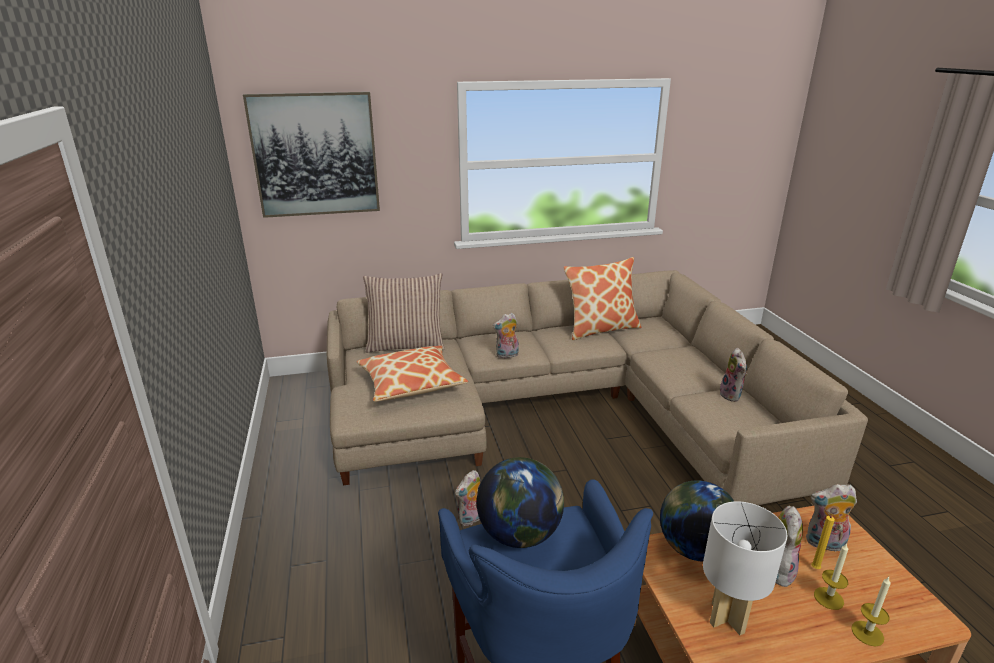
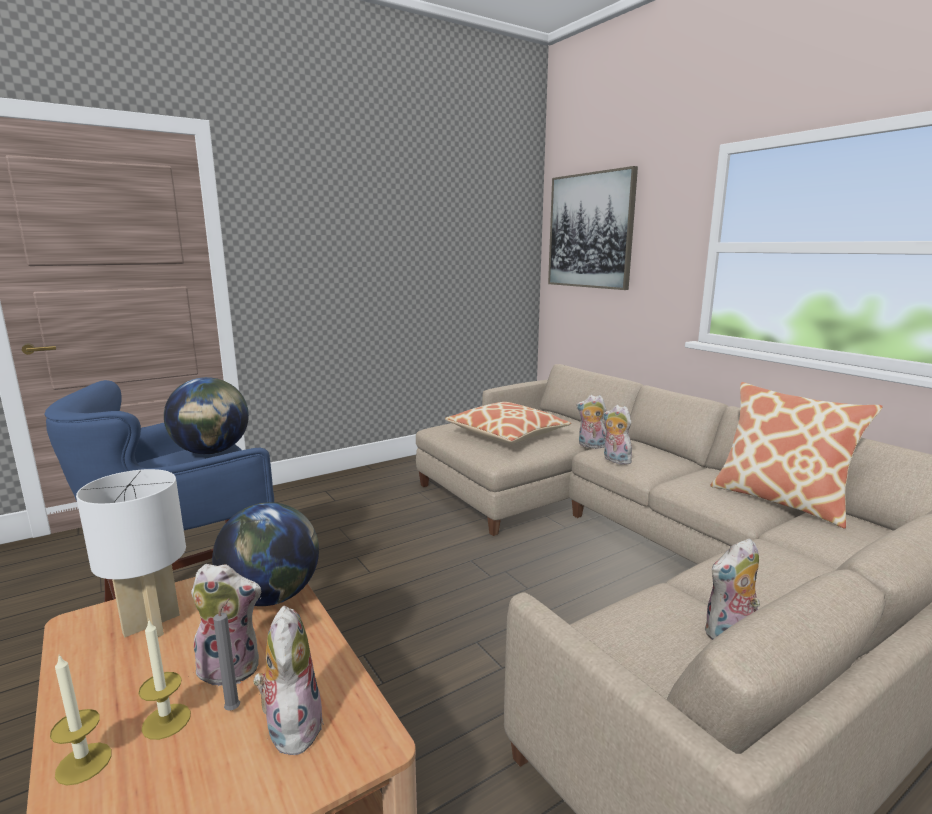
camera: 70 degrees right, 10 degrees down
(406, 345) = (573, 421): pillow -> none
(471, 519) = (408, 546): plush toy -> plush toy (590, 446)
(813, 567) = (235, 708): yellow candle -> grey candle

